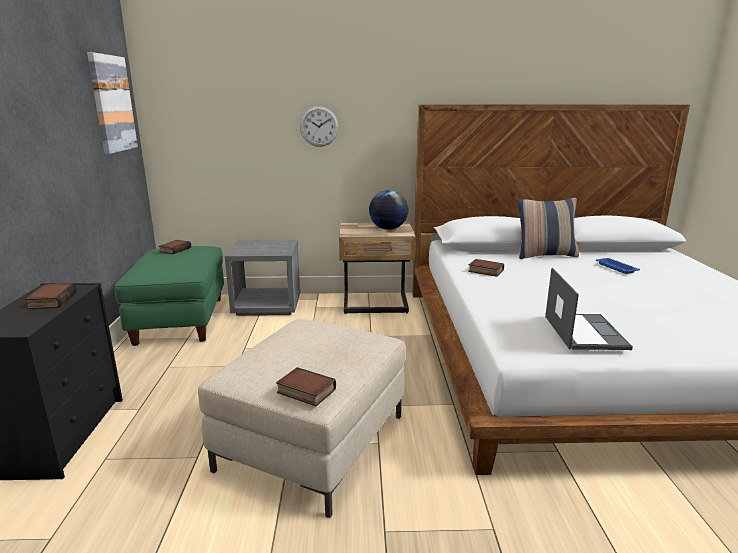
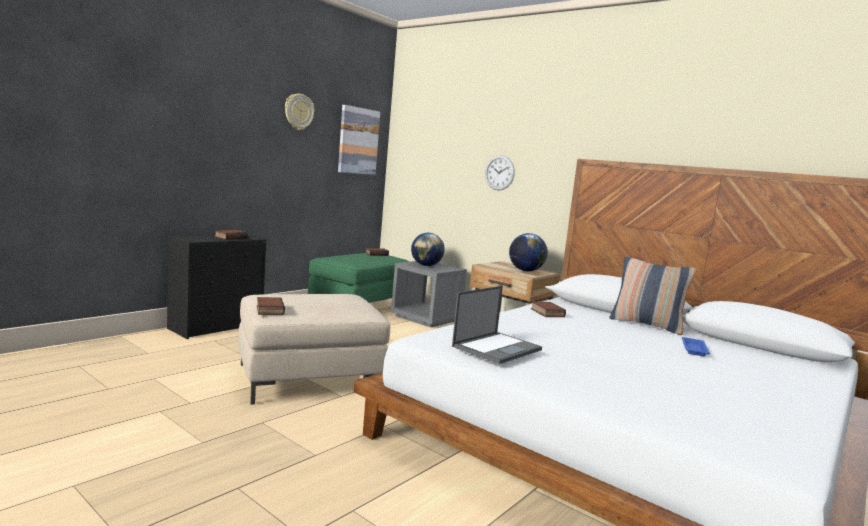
camera: 40 degrees right, 10 degrees down
(47, 71) = (298, 112): none -> wall clock
(258, 248) = (426, 265): none -> globe

